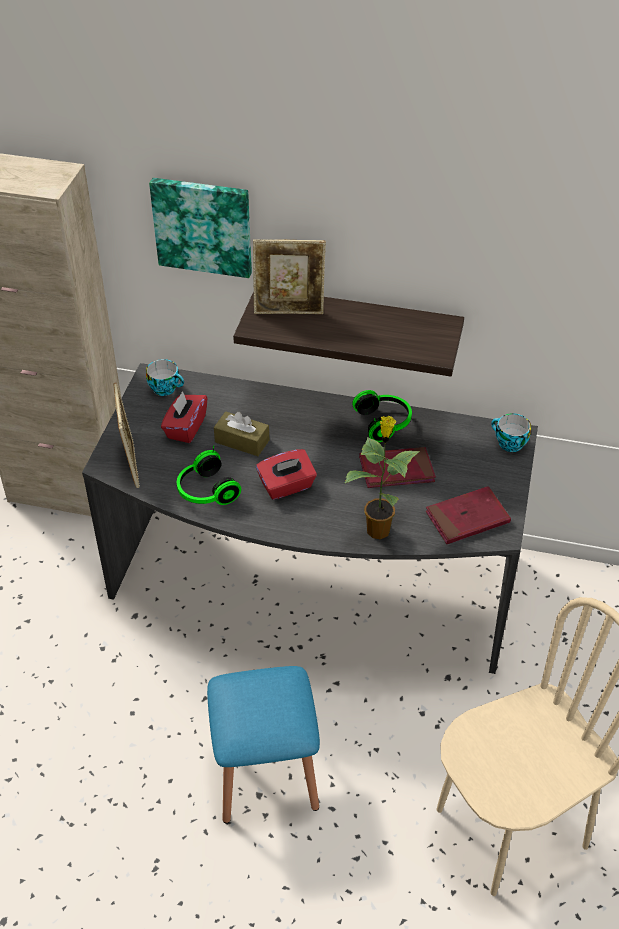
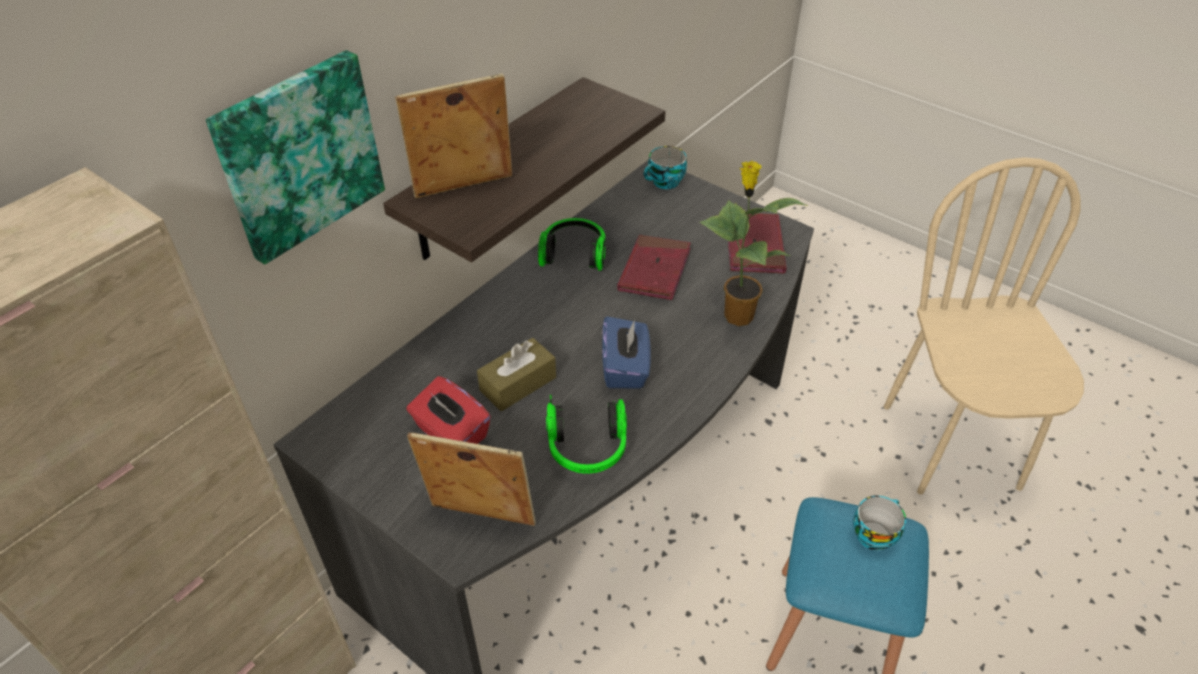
camera: 65 degrees left, 0 degrees up
(166, 388) = (354, 430): cup -> cup (873, 533)
(287, 486) = (625, 368): red tissue box -> blue tissue box
(289, 311) = (463, 189): picture frame -> picture frame turned 135 degrees counterclockwise

